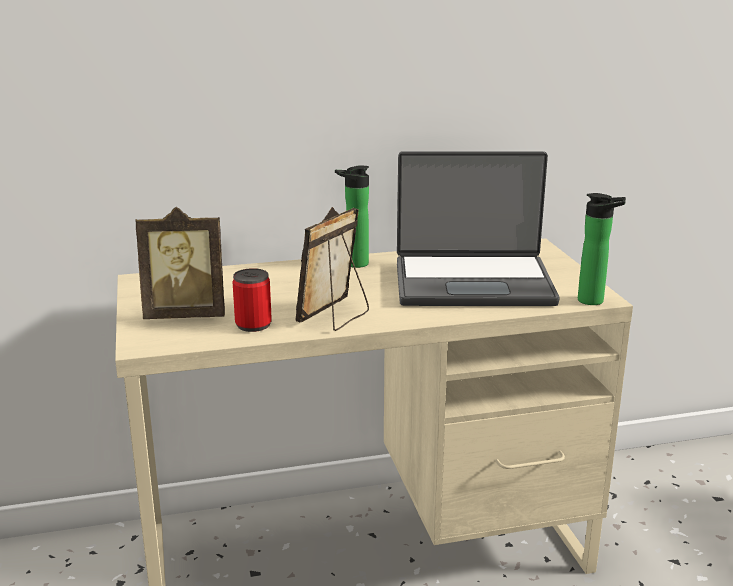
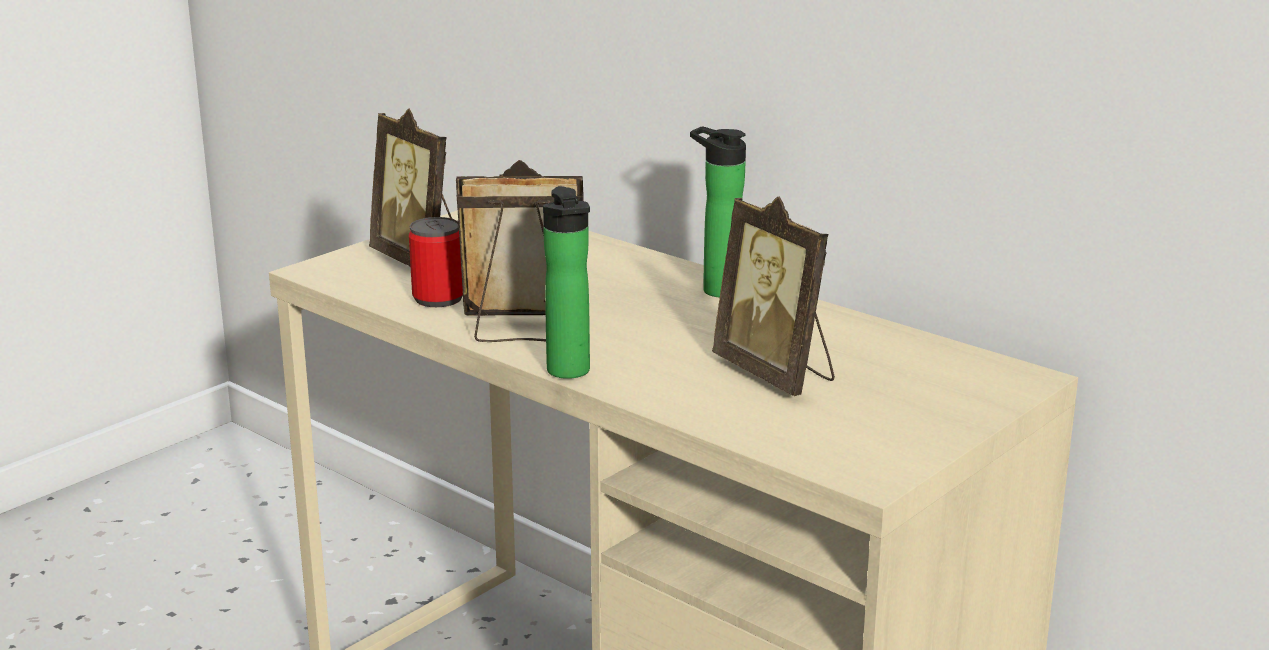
camera: 55 degrees right, 0 degrees up
(473, 282) = (777, 373): laptop -> picture frame
(594, 301) = (847, 473): bottle -> bottle (570, 373)

